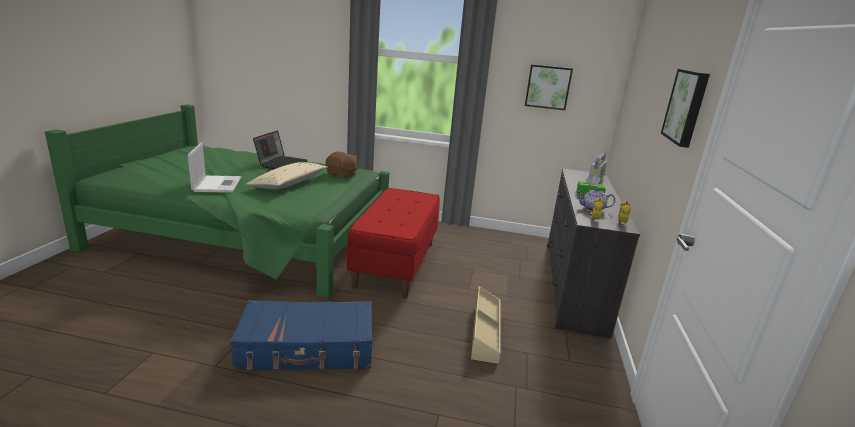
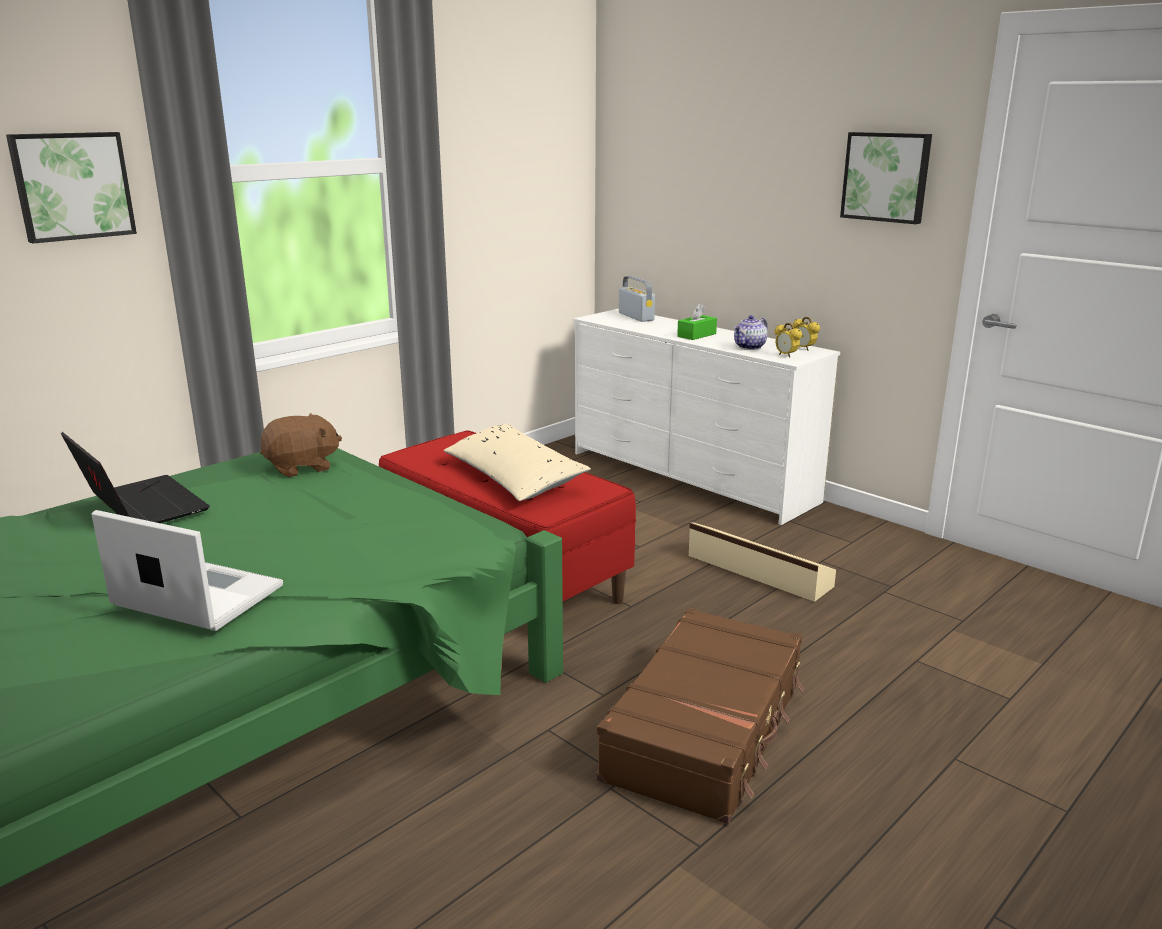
camera: 55 degrees left, 0 degrees up
(289, 184) = (292, 523): beige pillow -> beige pillow (514, 477)
(307, 348) = (707, 730): blue suitcase -> brown suitcase
(548, 87) = (510, 190): picture -> picture (72, 186)
(572, 284) = (689, 477): black dresser -> white dresser

